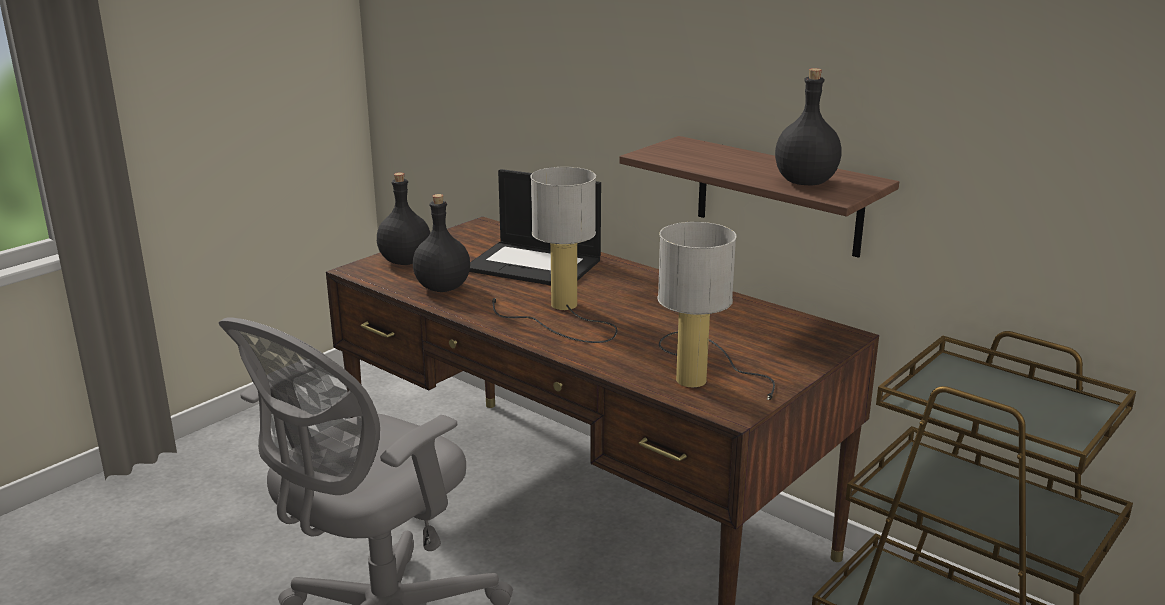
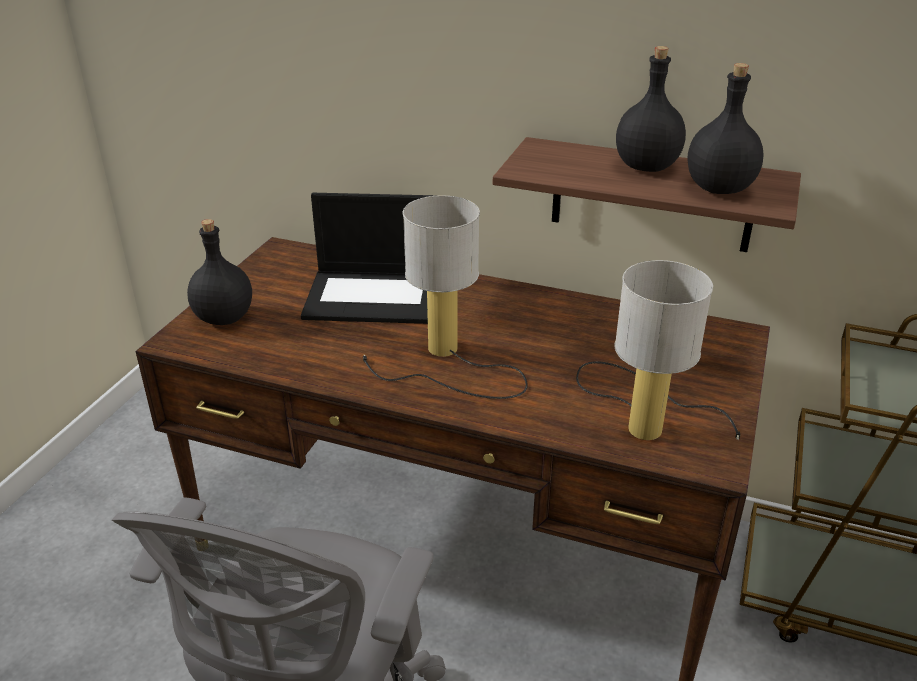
camera: 20 degrees left, 10 degrees up
(443, 287) = (293, 349): black bottle -> black bottle (647, 166)

